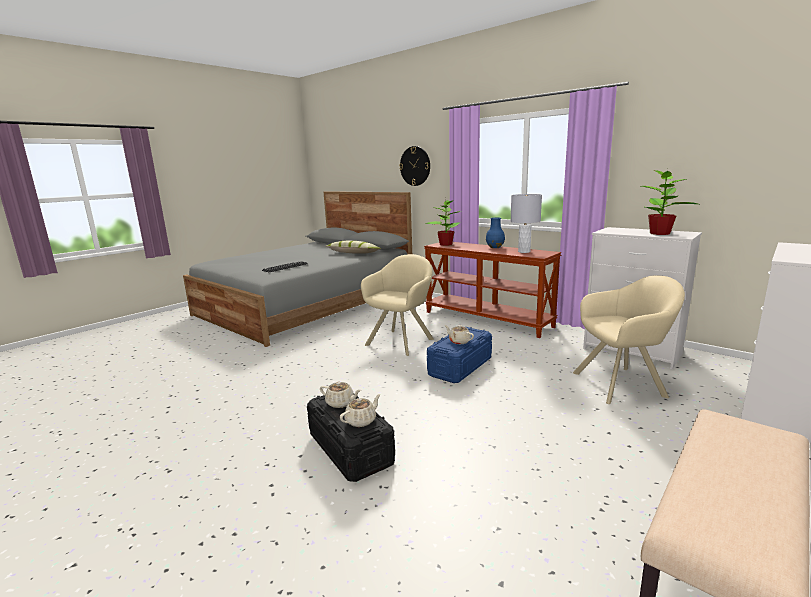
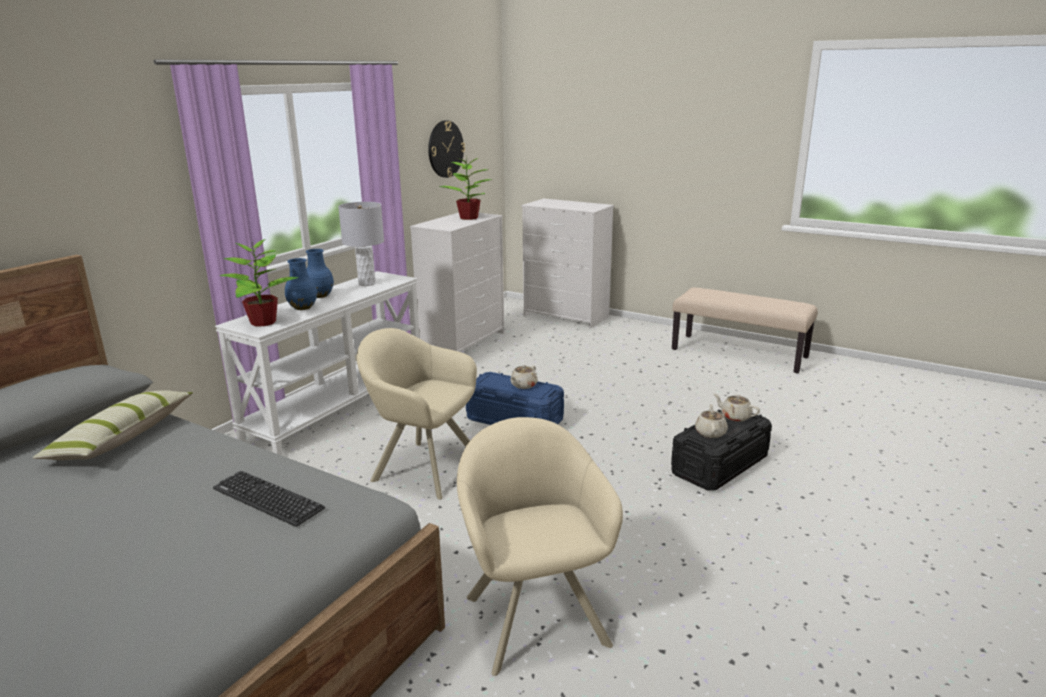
camera: 100 degrees left, 5 degrees up
(415, 166) = (70, 190): wall clock -> wall clock (445, 149)
(471, 246) = (302, 307): none -> blue vase
(487, 319) = (337, 406): brown console table -> white console table
(623, 384) = (538, 351): beige armchair -> beige armchair (534, 613)

